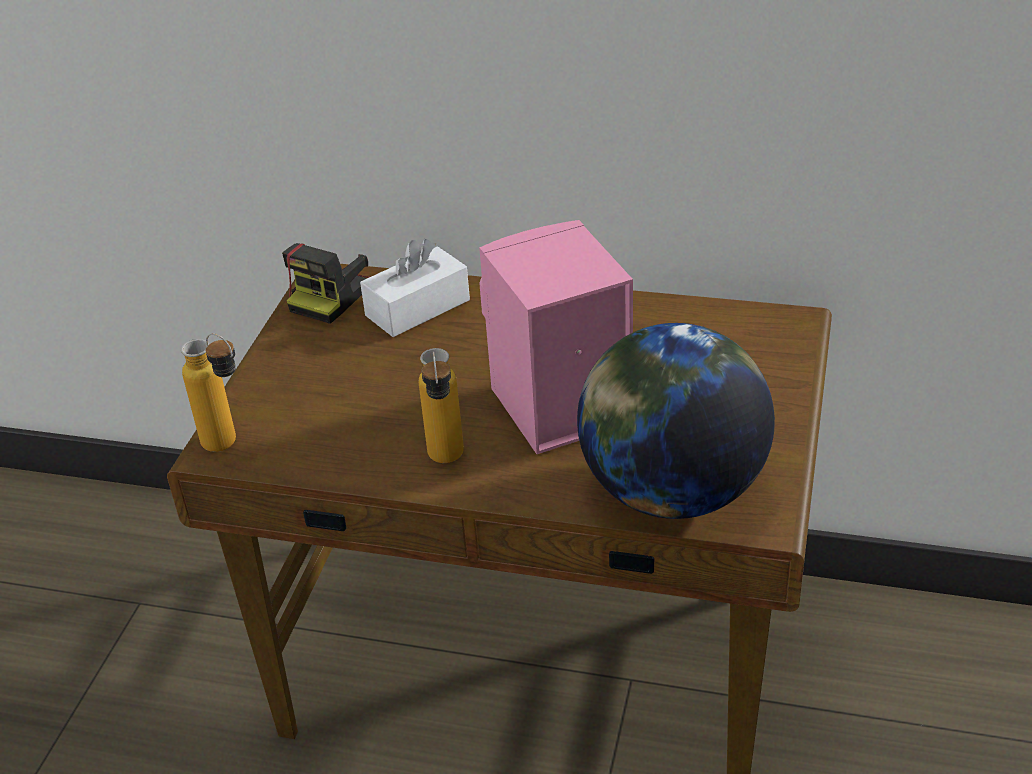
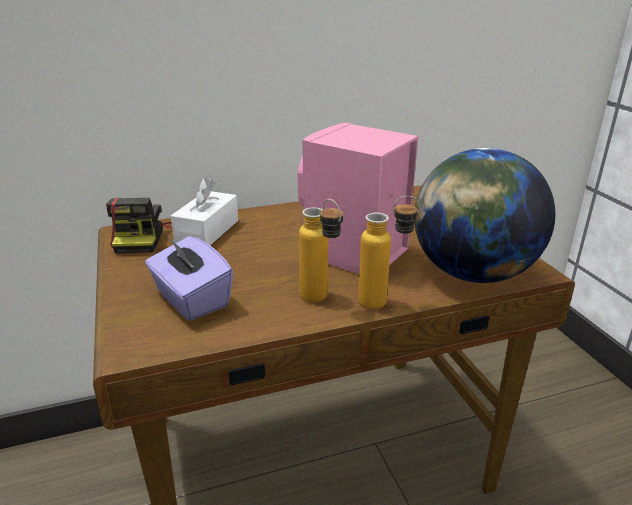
camera: 35 degrees left, 10 degrees down
(230, 446) = (140, 342): bottle -> bottle (384, 302)
(316, 409) = (191, 299): none -> purple tissue box

